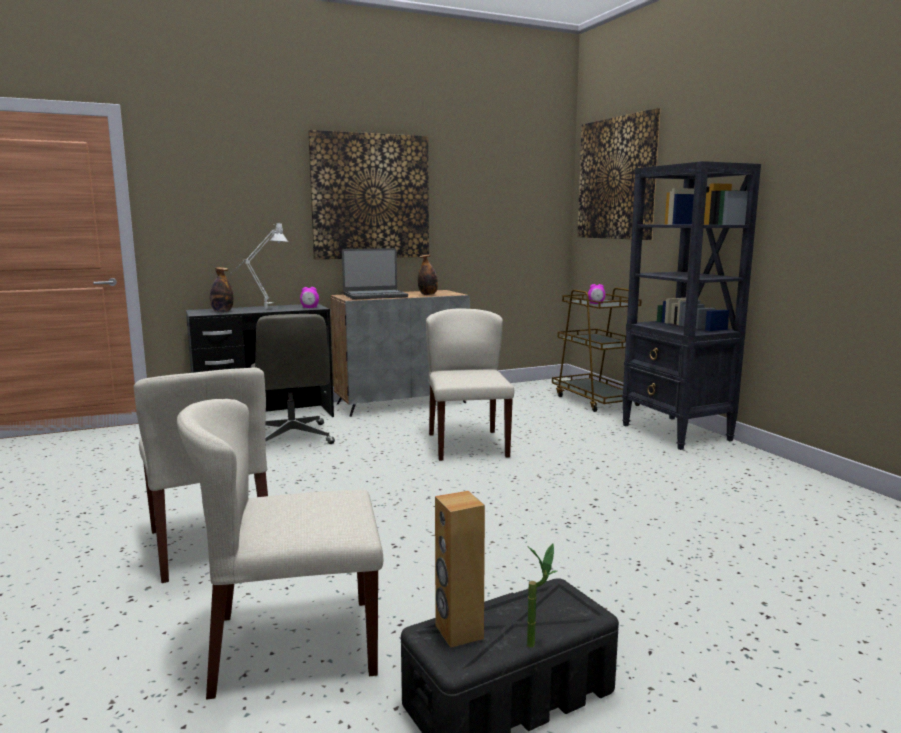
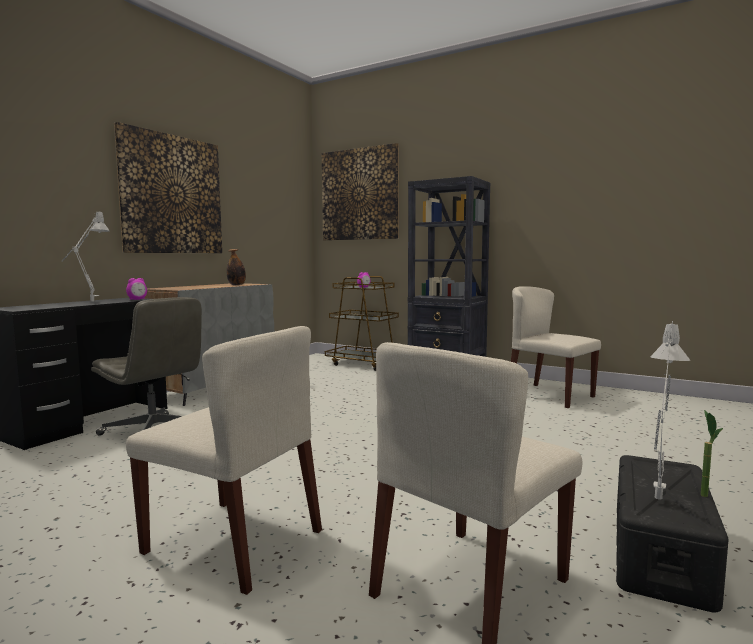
camera: 35 degrees left, 5 degrees down
(222, 311) = (43, 306): bottle -> none
(375, 296) = (191, 287): laptop -> none
(458, 632) = (657, 505): brown speaker -> grey table lamp
(467, 445) = (326, 406): beige chair -> beige chair (549, 395)

